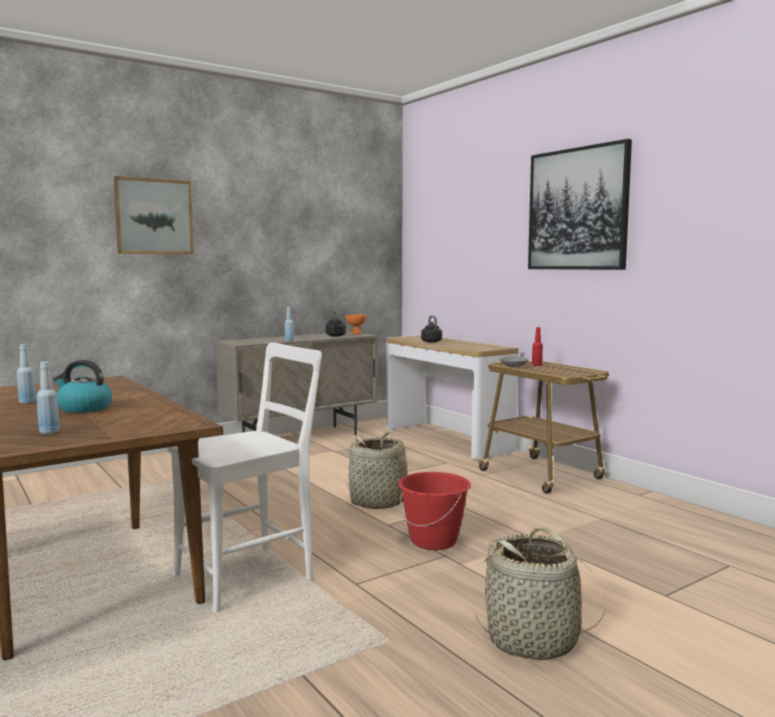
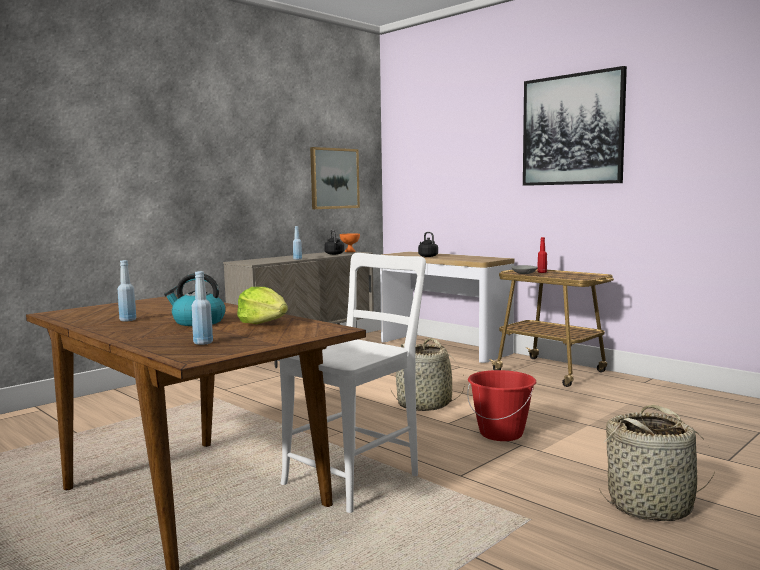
camera: 10 degrees left, 0 degrees up
(140, 413) = (263, 323): none -> lettuce
(154, 216) = (163, 138): picture -> picture (334, 178)

